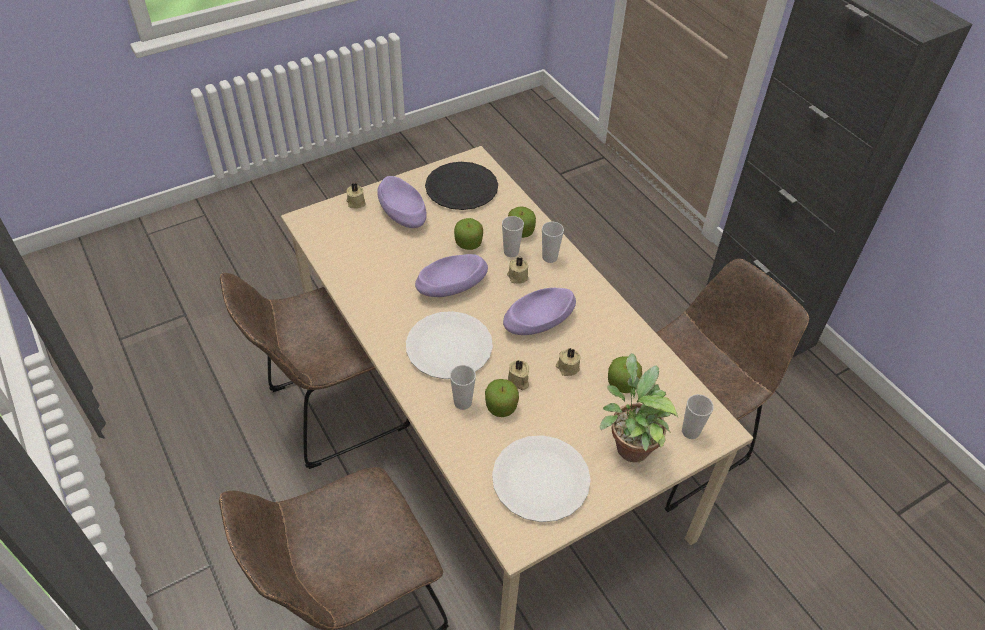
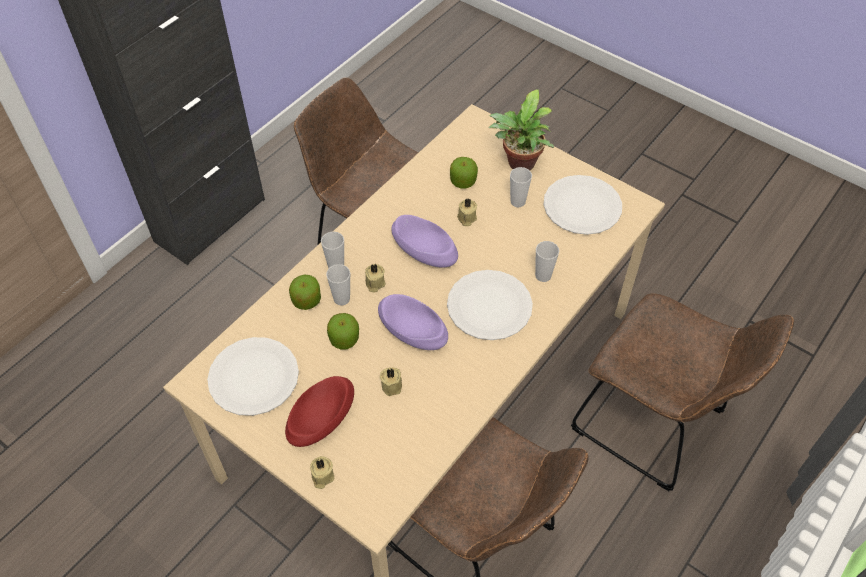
camera: 110 degrees left, 5 degrees up
(402, 213) = (321, 419): purple bowl -> red bowl
(462, 188) = (254, 377): black plate -> white plate
(501, 406) = (531, 249): apple -> none
(518, 381) = (499, 246): beige candle -> beige candle (392, 385)
(690, 432) = (487, 135): cup -> cup (518, 202)

